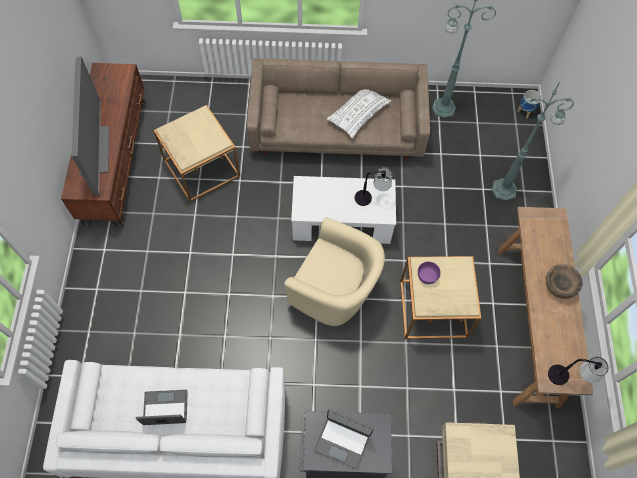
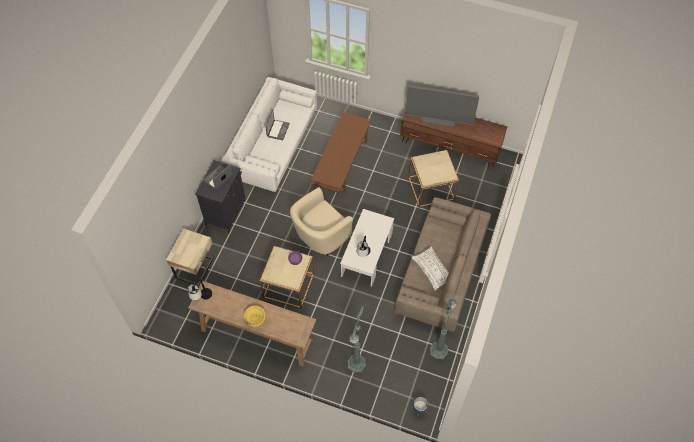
camera: 110 degrees right, 5 degrees down
(185, 303) = (341, 162): none -> brown coffee table
(559, 285) = (255, 319): brown bowl -> yellow bowl

